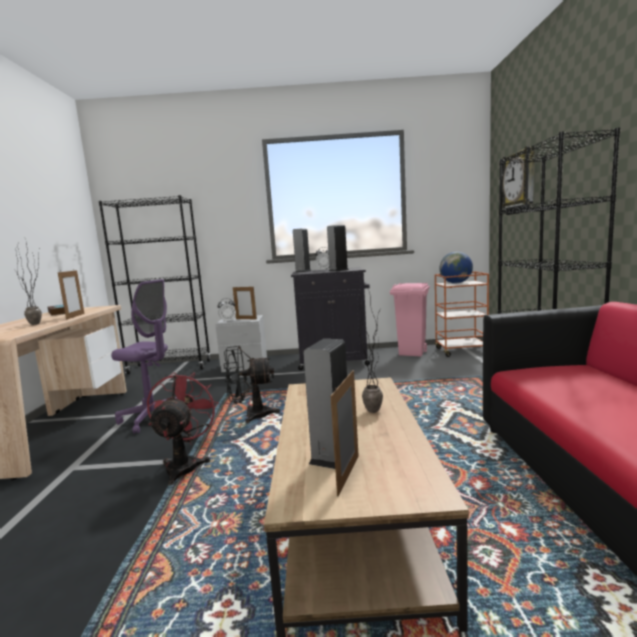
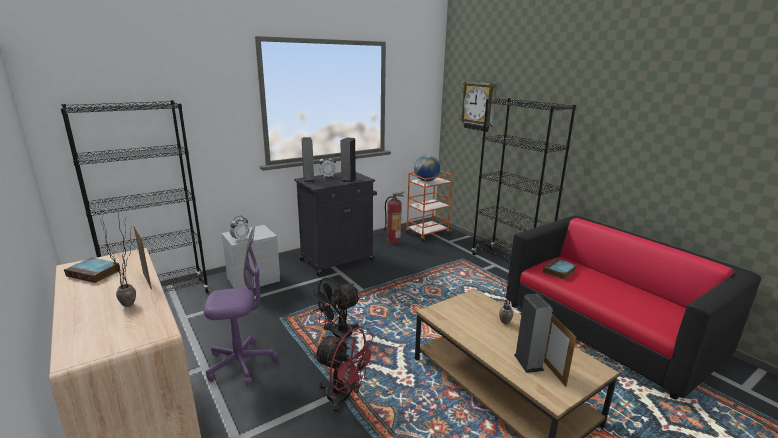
camera: 35 degrees left, 10 degrees up
(185, 465) = (344, 397): red fan -> red fan turned 150 degrees clockwise
(246, 319) = (257, 233): picture frame -> none
(412, 353) = (393, 241): pink trash can -> fire extinguisher
(550, 376) = (559, 271): none -> book

